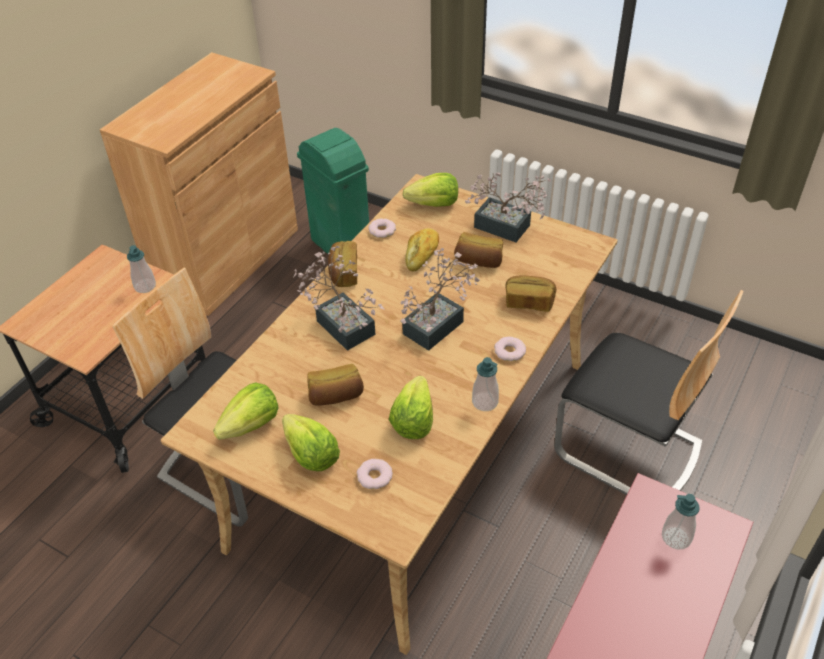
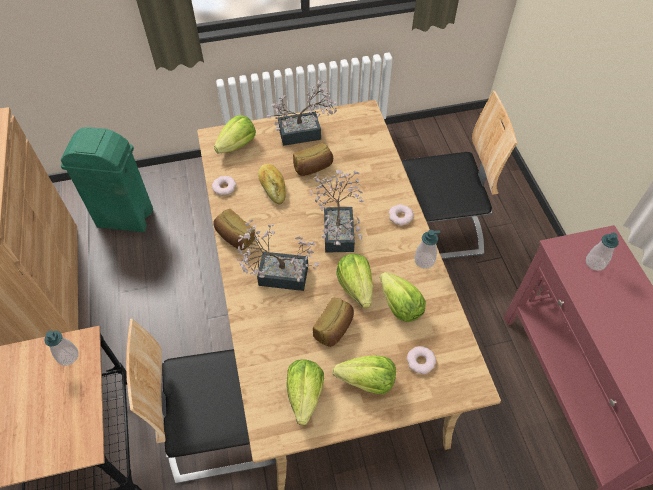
camera: 45 degrees left, 10 degrees up
(394, 378) = (356, 287): none -> lettuce
(528, 302) = (374, 175): bread -> none

